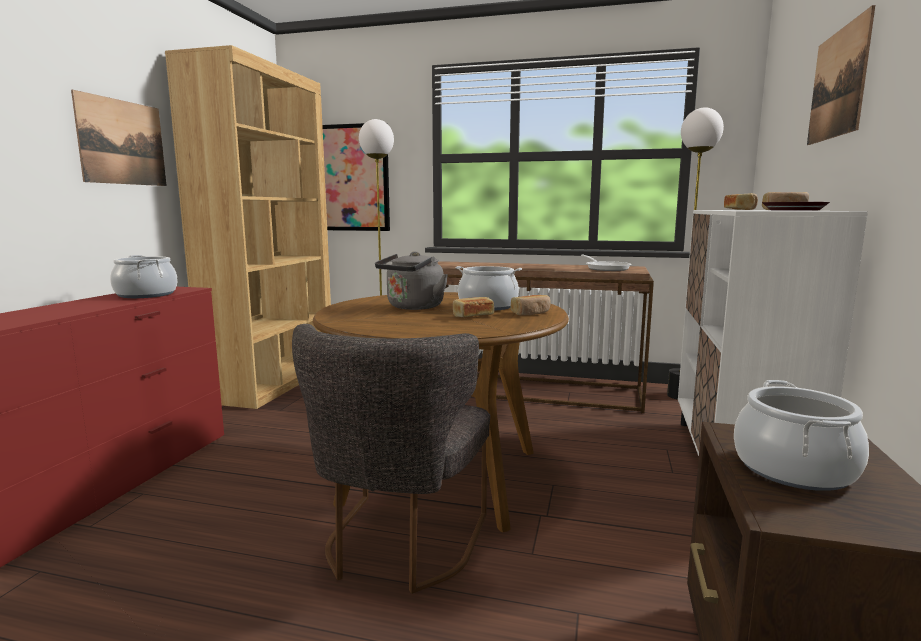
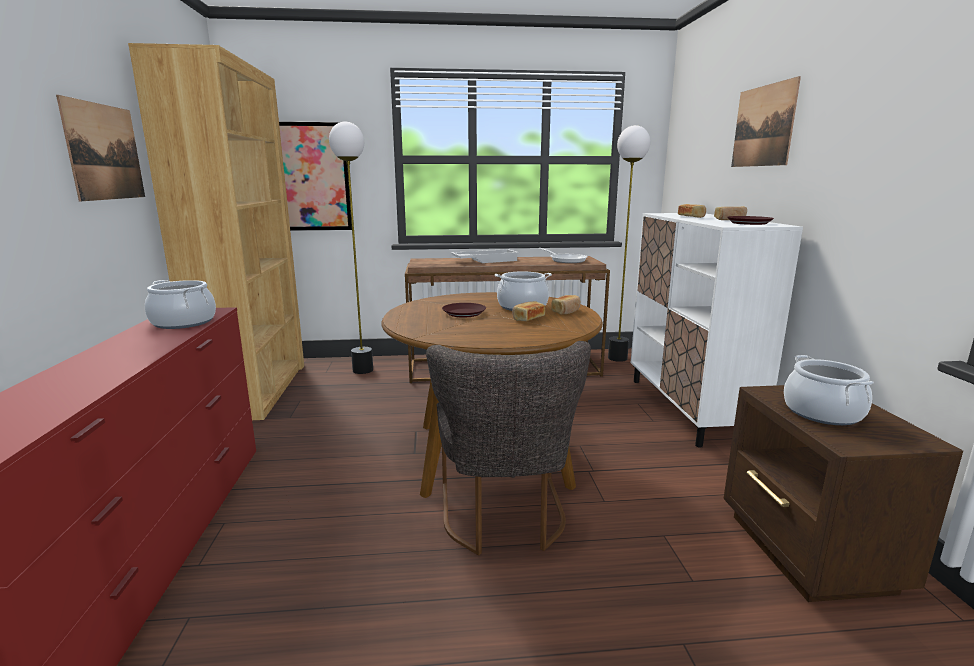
camera: 20 degrees left, 5 degrees up
(413, 307) = (463, 313): grey kettle -> brown plate
(511, 265) = (485, 260): none -> white tray

